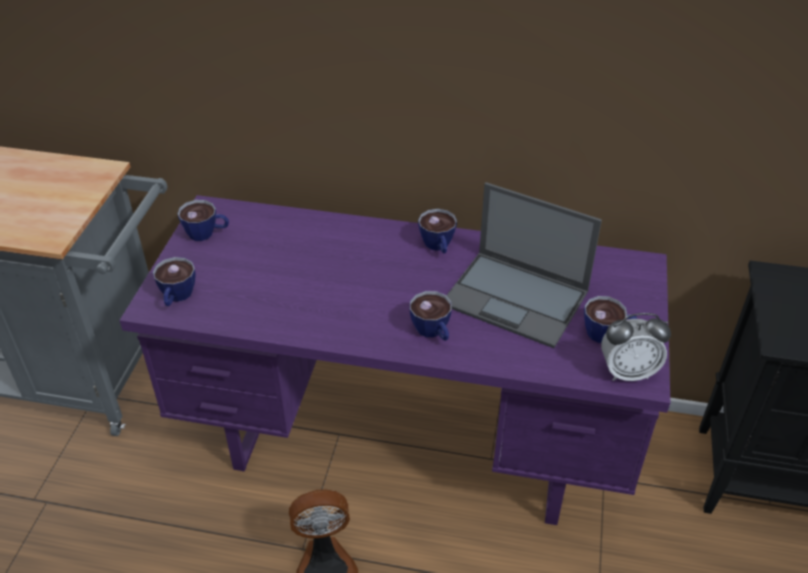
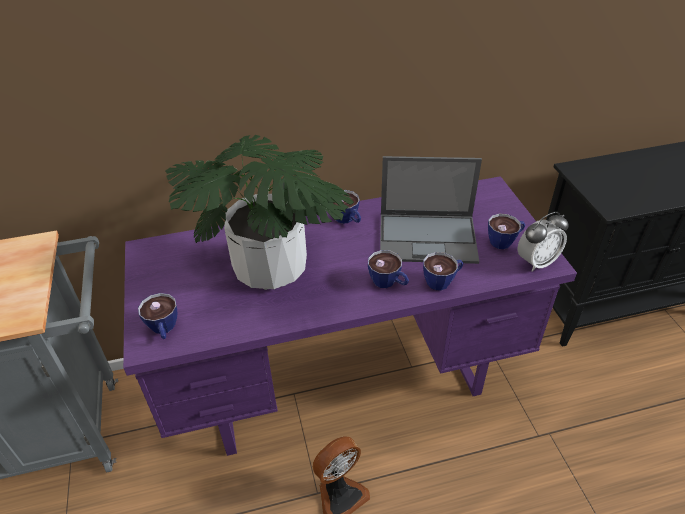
camera: 25 degrees left, 0 degrees up
(207, 233) = (155, 269): cup -> cup (442, 281)
(319, 272) = (270, 268): none -> potted plant

